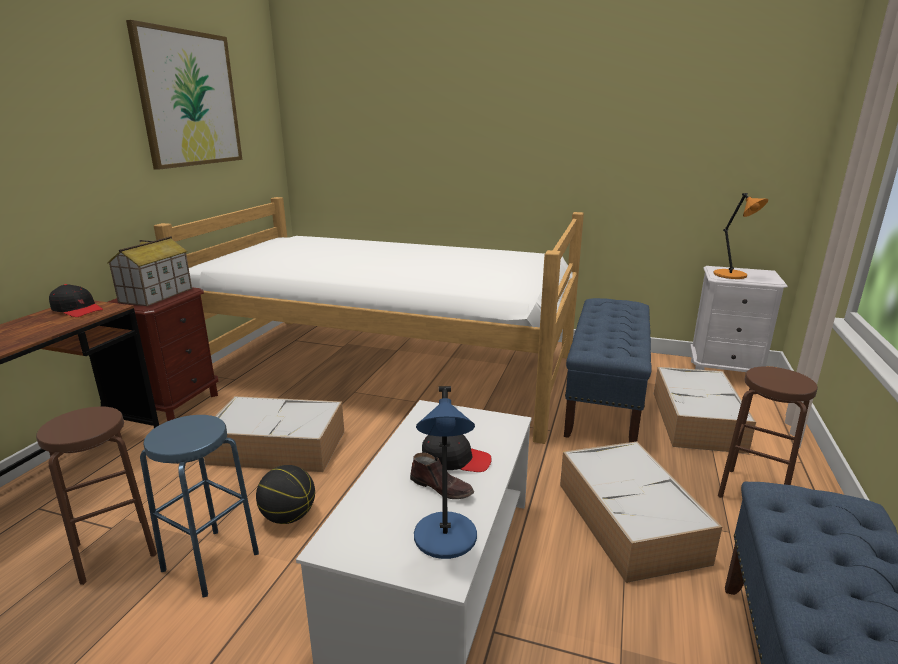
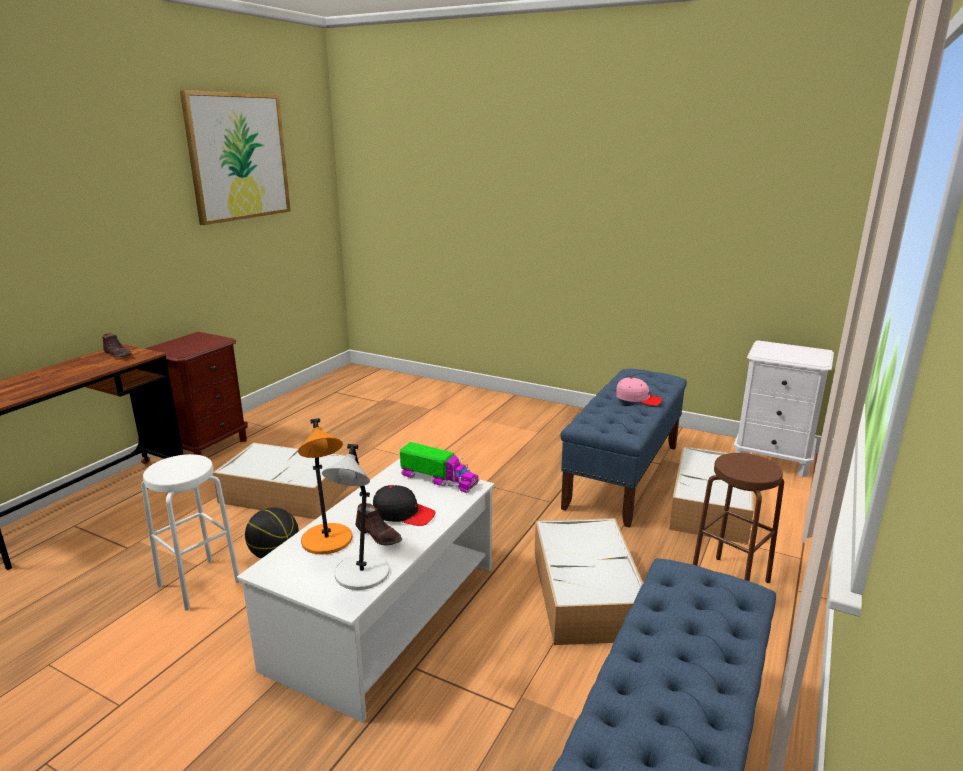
camera: 10 degrees right, 0 degrees up
(77, 309) = (118, 354): black cap -> brown shoe
(115, 550) = (126, 565): brown stool -> none
(156, 295) = (192, 343): toy house -> none
(210, 561) = (199, 583): blue stool -> white stool
(387, 368) = (415, 426): bed -> none
(445, 539) = (361, 575): blue table lamp -> grey table lamp
(473, 418) = (438, 479): none -> toy truck
(621, 324) = (638, 399): none -> pink cap
(731, 275) = (775, 353): orange table lamp -> orange table lamp (327, 541)

